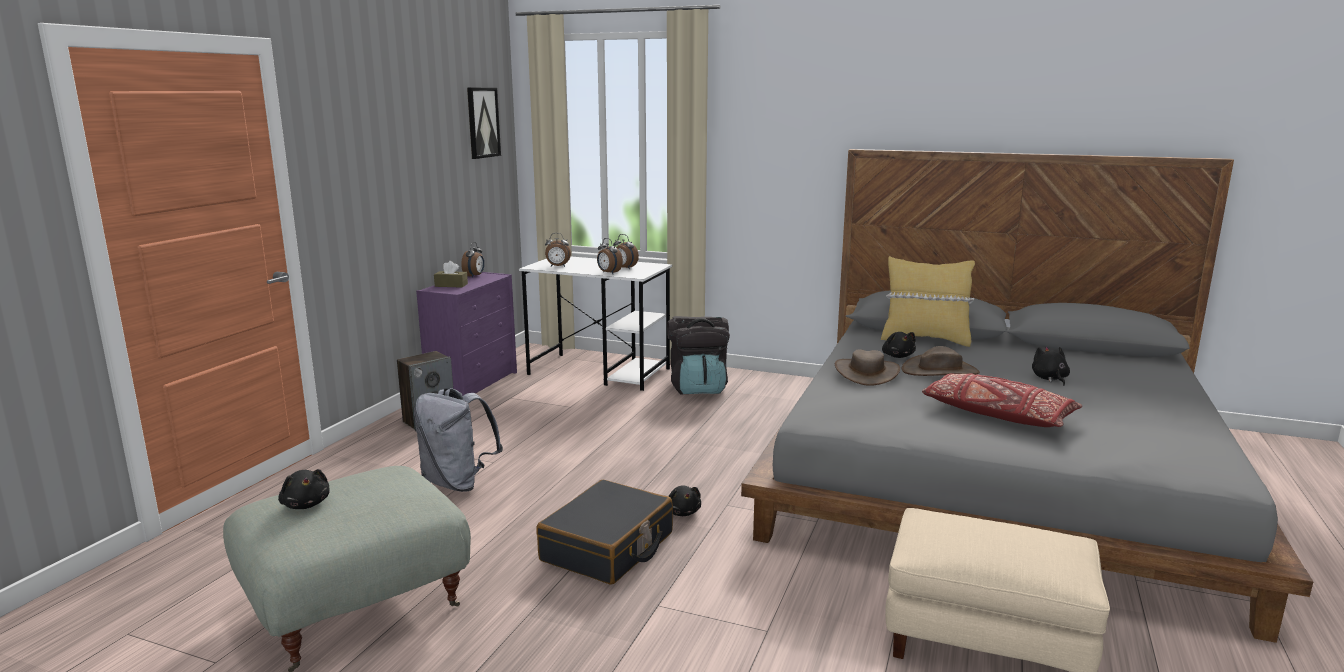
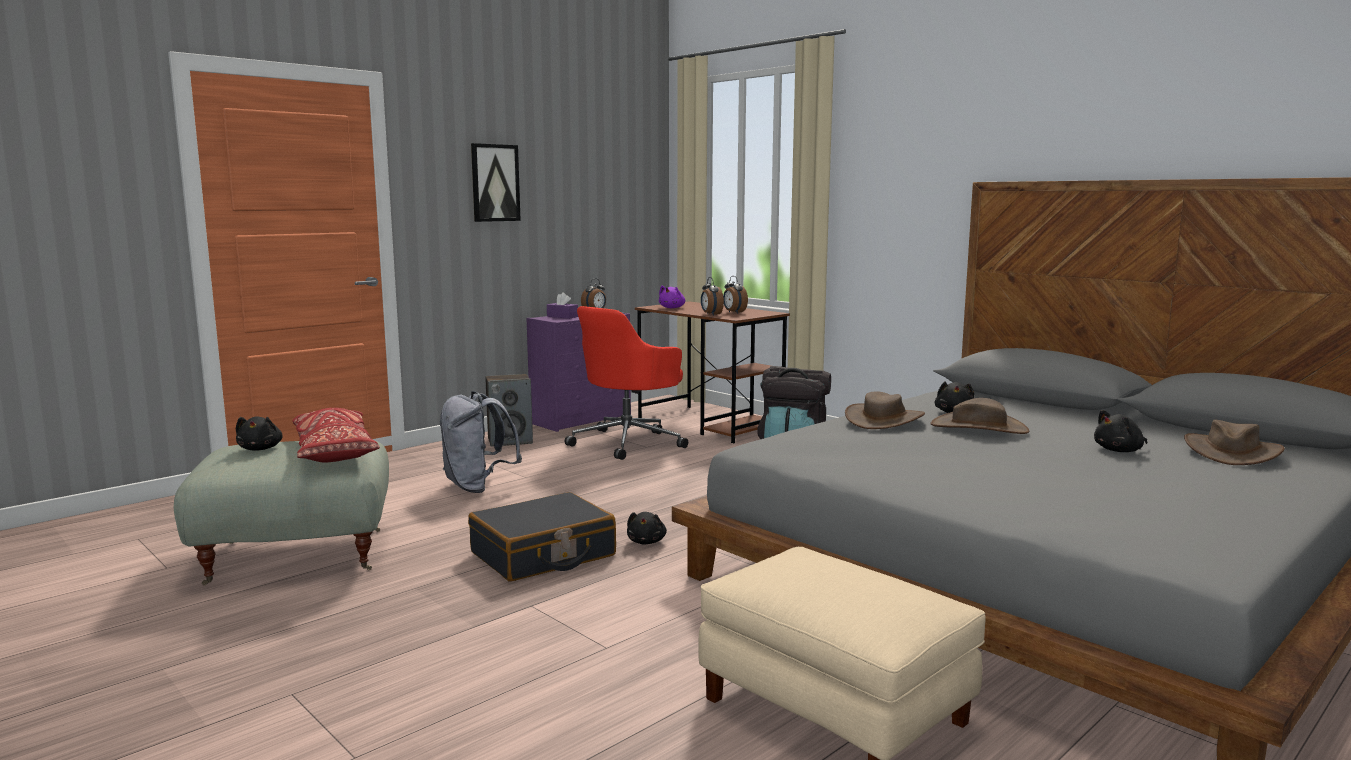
camera: 25 degrees right, 5 degrees down
(451, 285) = (562, 316): brown tissue box -> purple tissue box
(482, 122) = (625, 164): picture -> picture (495, 183)
(548, 404) = (628, 442): none -> red office chair
(557, 266) = (672, 308): alarm clock -> purple plush toy
(600, 372) = (710, 424): white desk -> brown desk
(924, 339) = (1017, 404): yellow pillow -> none
(996, 414) = (984, 470): red pillow -> red pillow (334, 451)
(1049, 379) = (1120, 451): black plush toy -> black plush toy turned 135 degrees counterclockwise
(1111, 369) = (1231, 452): none -> brown hat

